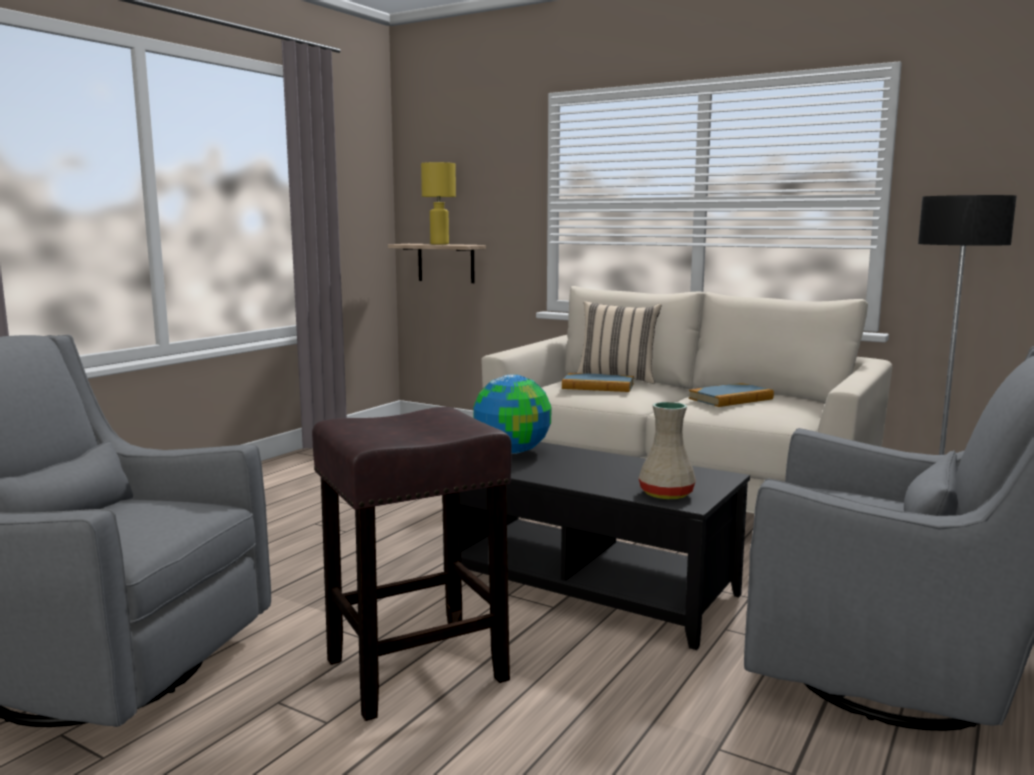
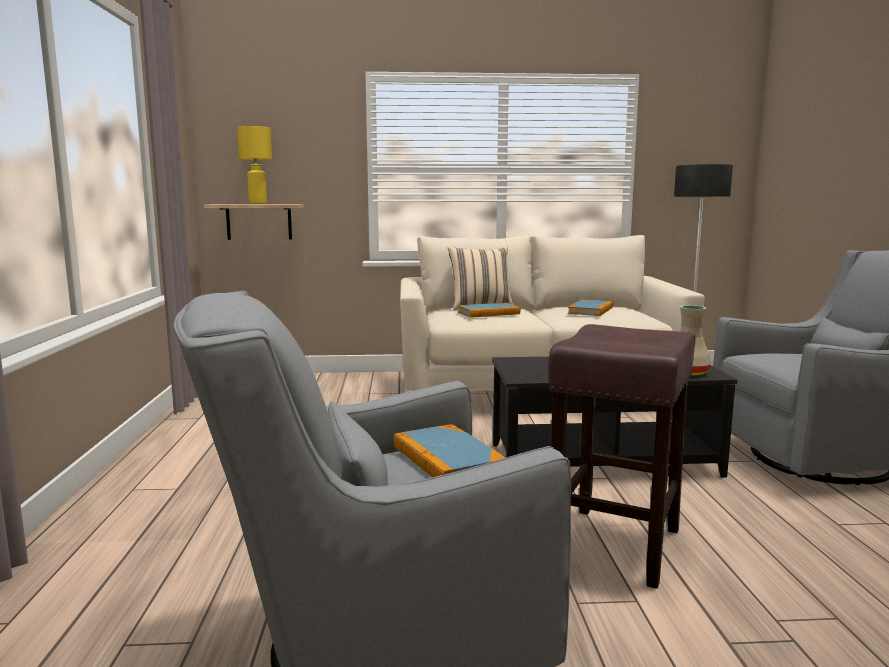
camera: 35 degrees left, 0 degrees up
(158, 514) = (447, 459): none -> book
(513, 451) = (526, 365): globe -> none

